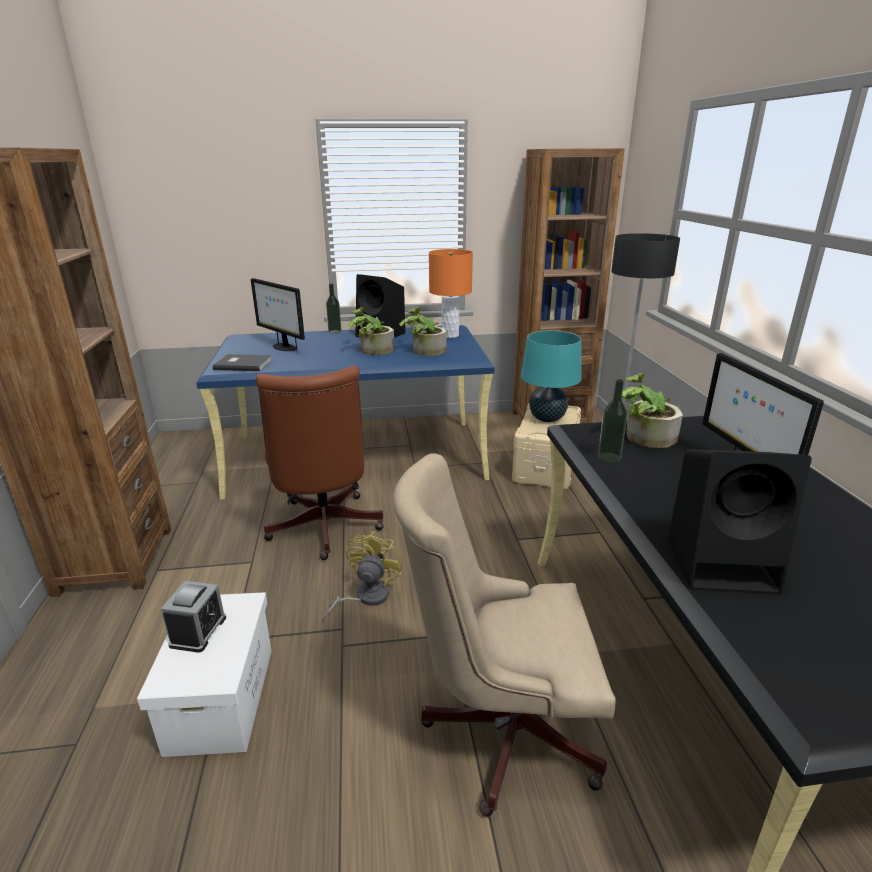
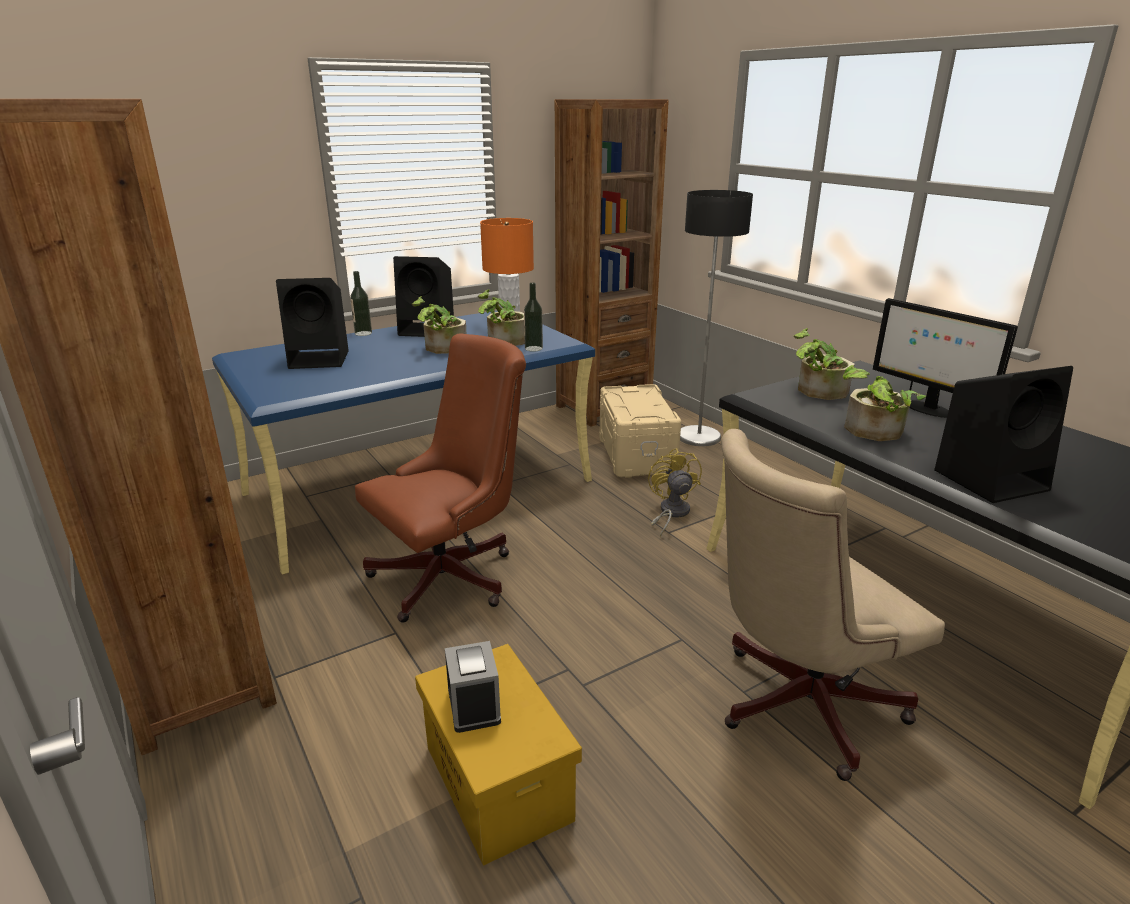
camera: 25 degrees left, 0 degrees up
(221, 697) = (496, 781): white storage box -> yellow storage box
(243, 364) = (294, 386): grey book -> none
(284, 347) = (321, 359): monitor -> black speaker
(323, 530) = (453, 575): brown office chair -> brown office chair turned 90 degrees counterclockwise
(365, 597) = (565, 631): yellow fan -> yellow fan (671, 513)
(547, 418) = (633, 401): turquoise table lamp -> none
(609, 457) = (811, 414): bottle -> bottle (533, 348)
(649, 487) = (872, 433): none -> potted plant

